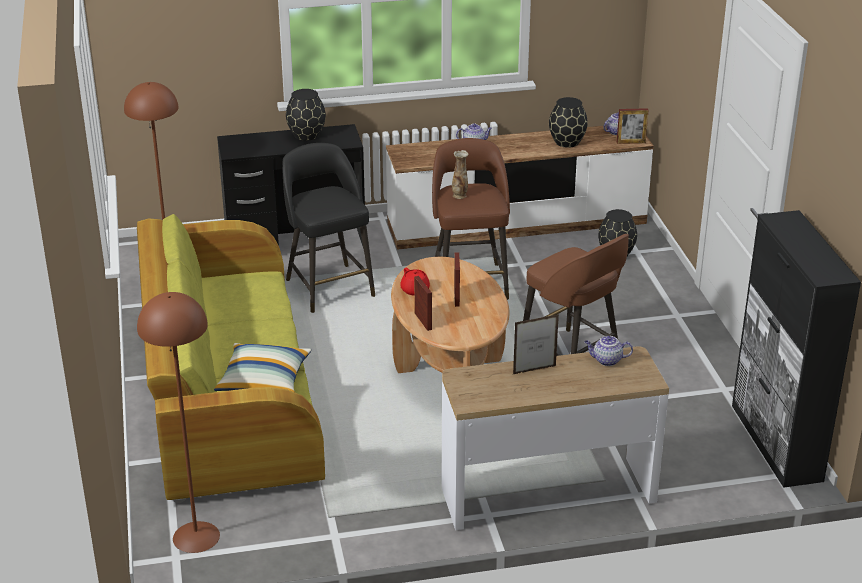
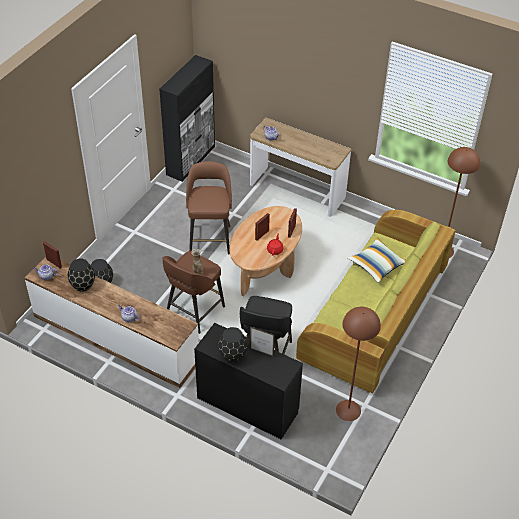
camera: 140 degrees left, 15 degrees up
(534, 370) = (302, 148): picture frame -> picture frame (261, 352)

